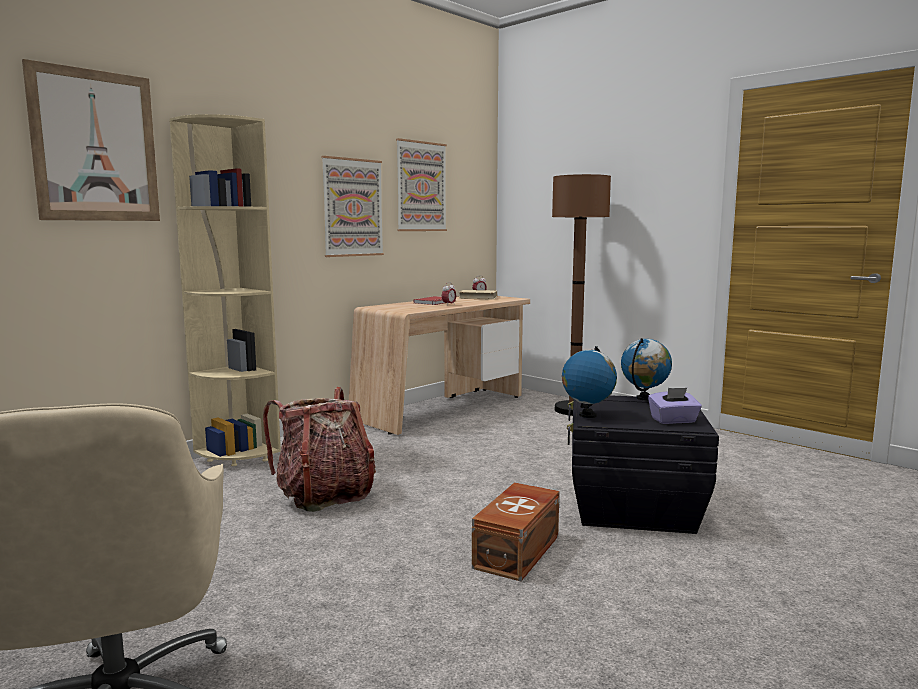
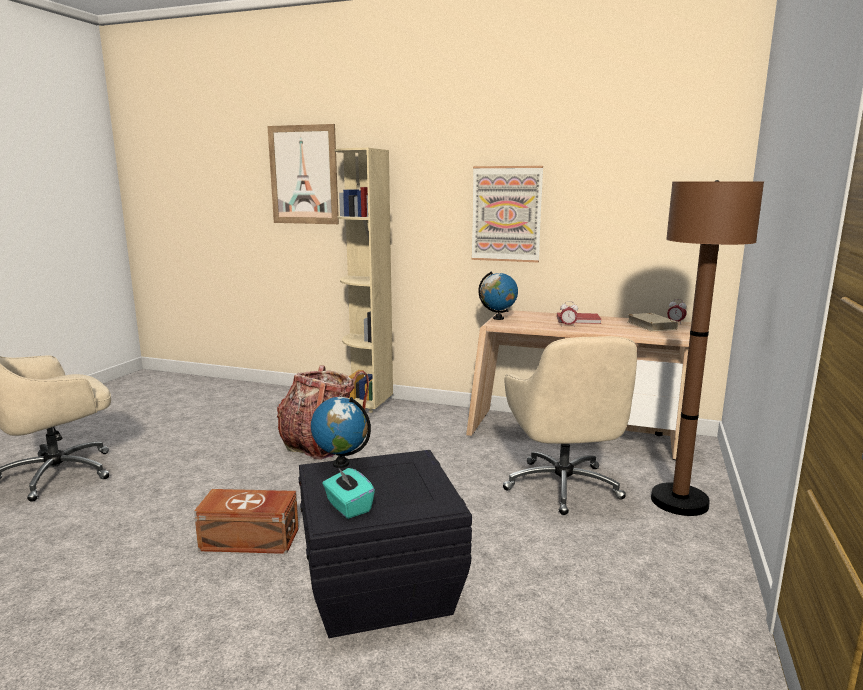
camera: 65 degrees right, 5 degrees up
(421, 186) = (602, 190): picture -> none
(525, 429) = (561, 486): none -> beige office chair
(644, 398) = (437, 484): globe -> globe (498, 318)
(673, 420) = (348, 507): purple tissue box -> turquoise tissue box

